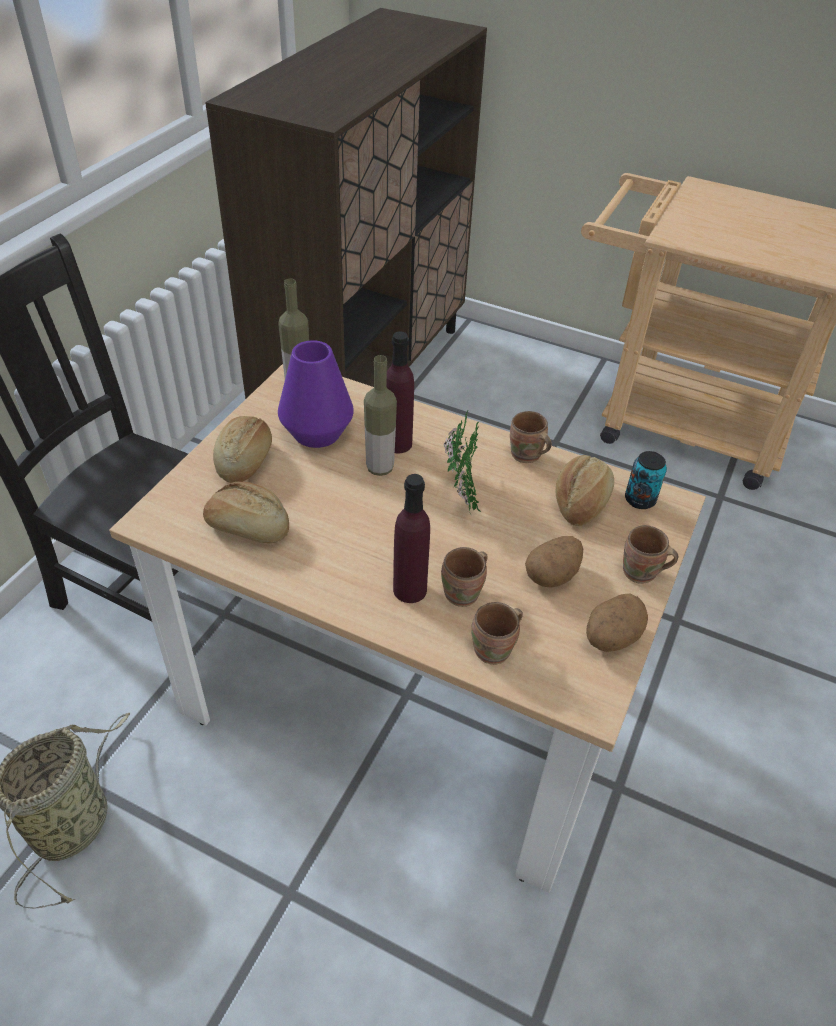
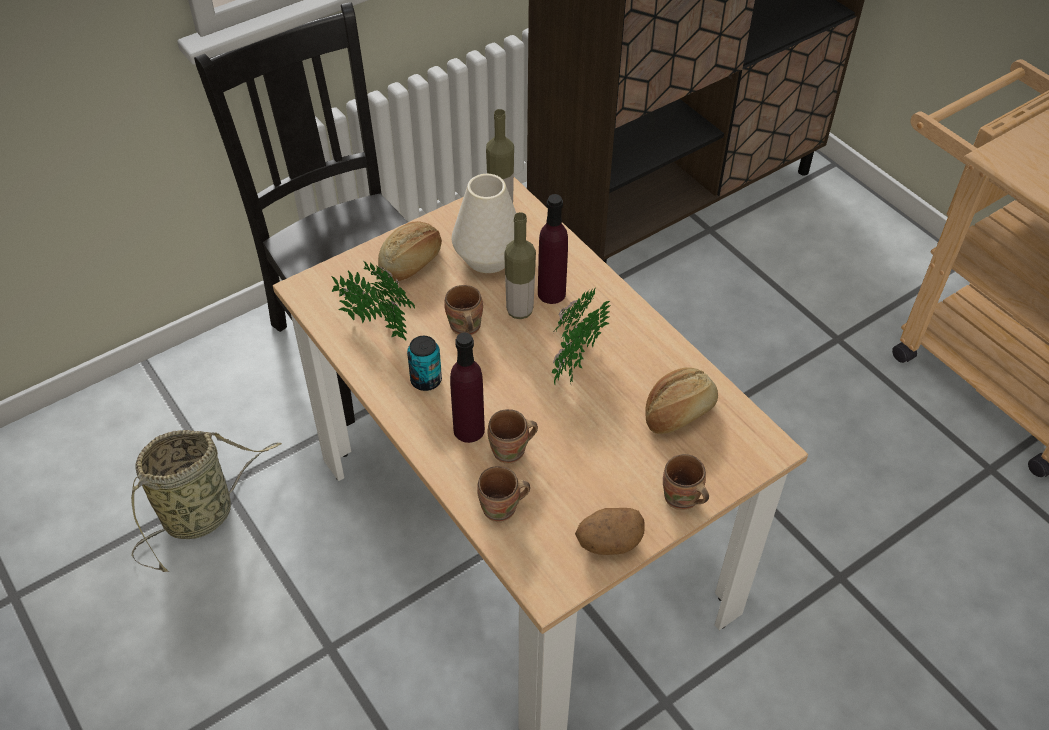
camera: 30 degrees right, 5 degrees up
(248, 527) = (376, 324): bread -> potted plant
(317, 432) = (488, 257): purple vase -> white vase
(526, 456) = (660, 348): brown mug -> brown mug (464, 328)
(552, 575) = (599, 467): potato -> none
(640, 500) = (737, 432): can -> can (426, 380)

